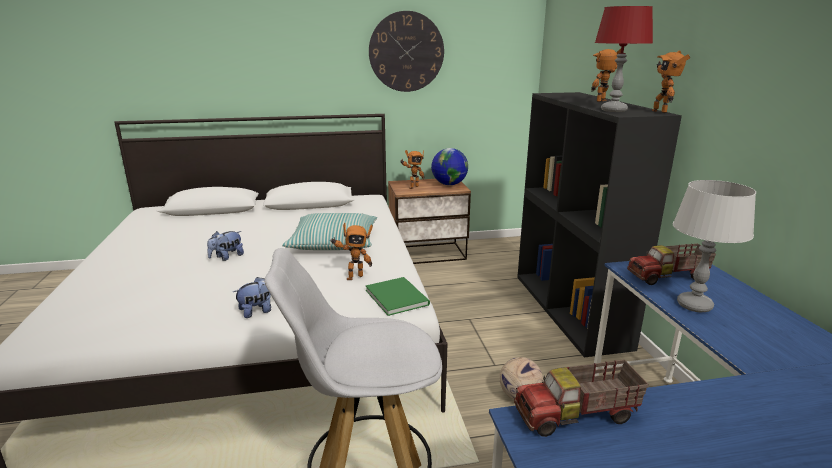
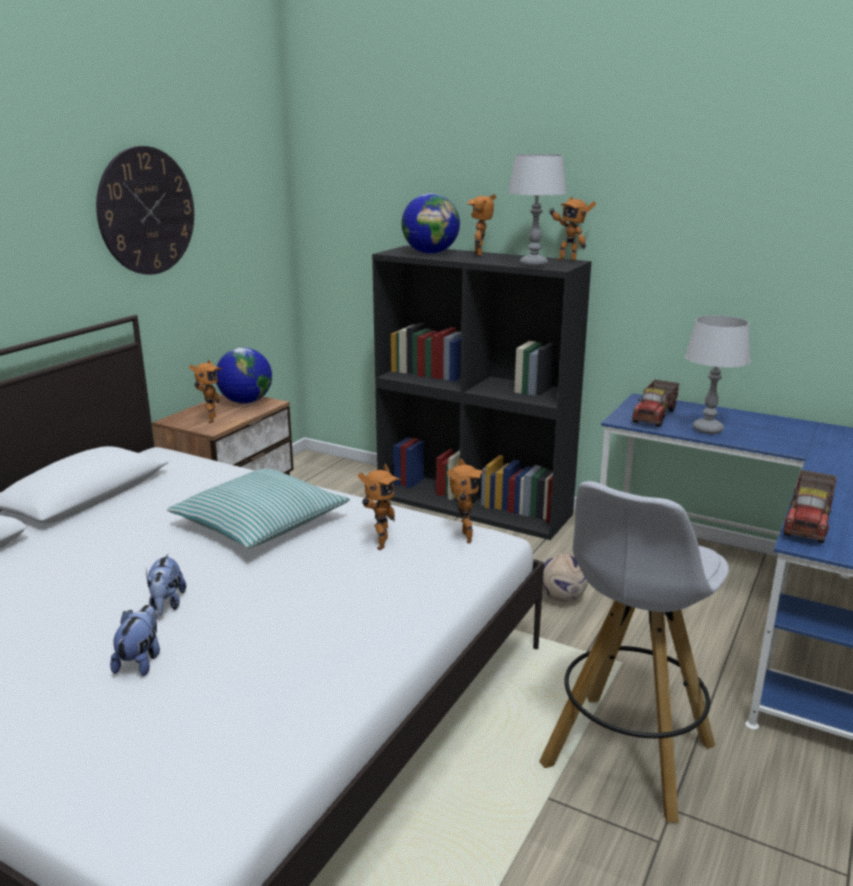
camera: 50 degrees left, 0 degrees up
(259, 310) = (374, 625): plush toy -> plush toy (141, 661)
(397, 296) = (463, 538): green book -> toy robot
(571, 97) = (430, 253): none -> globe
(614, 110) = (533, 264): red table lamp -> grey table lamp

